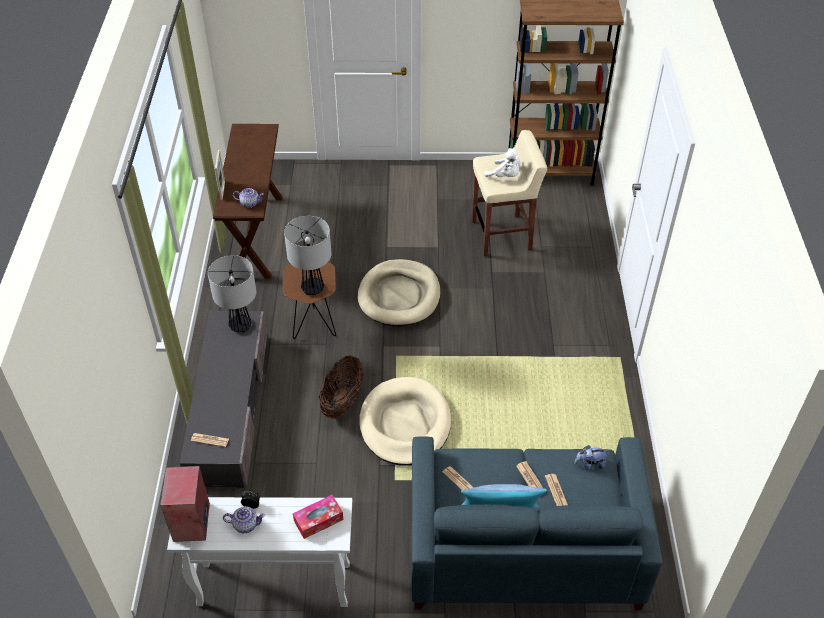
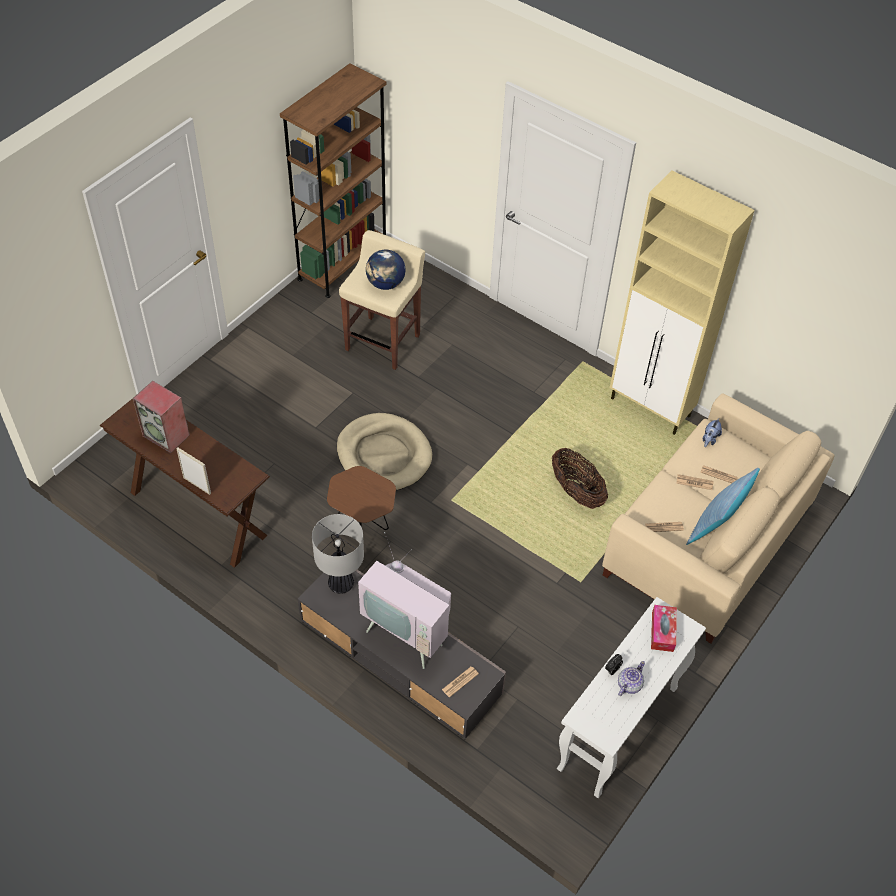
camera: 55 degrees left, 5 degrees up
(192, 522) = (598, 723): speaker -> speaker (167, 435)
(228, 386) = (408, 633): none -> television
(249, 203) = (238, 475): teapot -> none
(313, 288) = (376, 497): table lamp -> none
(342, 401) = (466, 568): basket -> basket (576, 491)
(405, 424) = (529, 540): beige dog bed -> none
(505, 176) = (385, 284): white plush toy -> globe
(522, 546) = (706, 540): blue sofa -> beige sofa
(623, 429) = (651, 408): none -> beige cabinet

